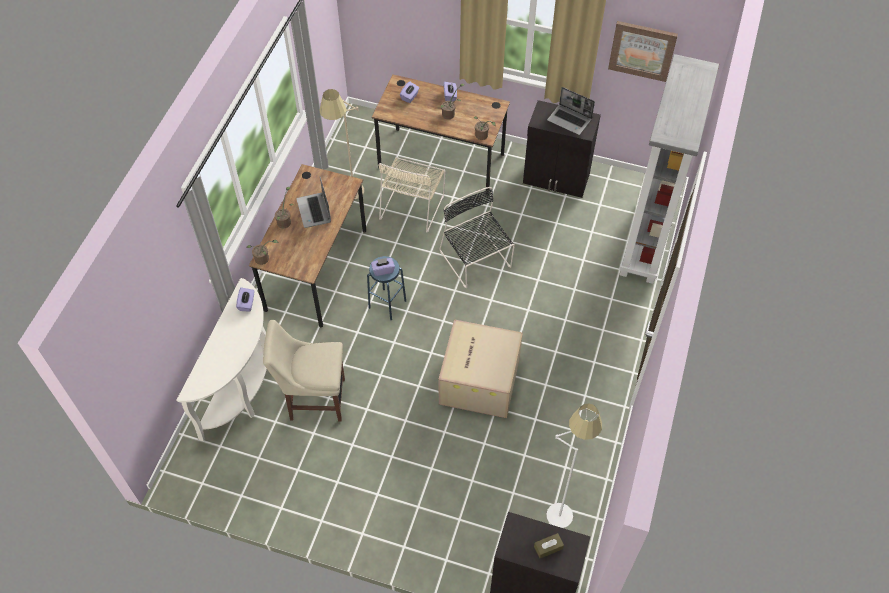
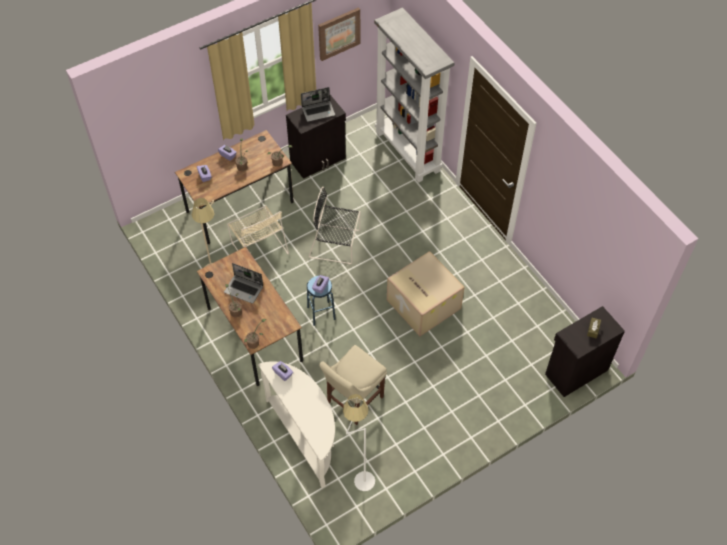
camera: 50 degrees left, 0 degrees up
(562, 504) = (540, 321): white floor lamp -> white floor lamp (359, 473)

